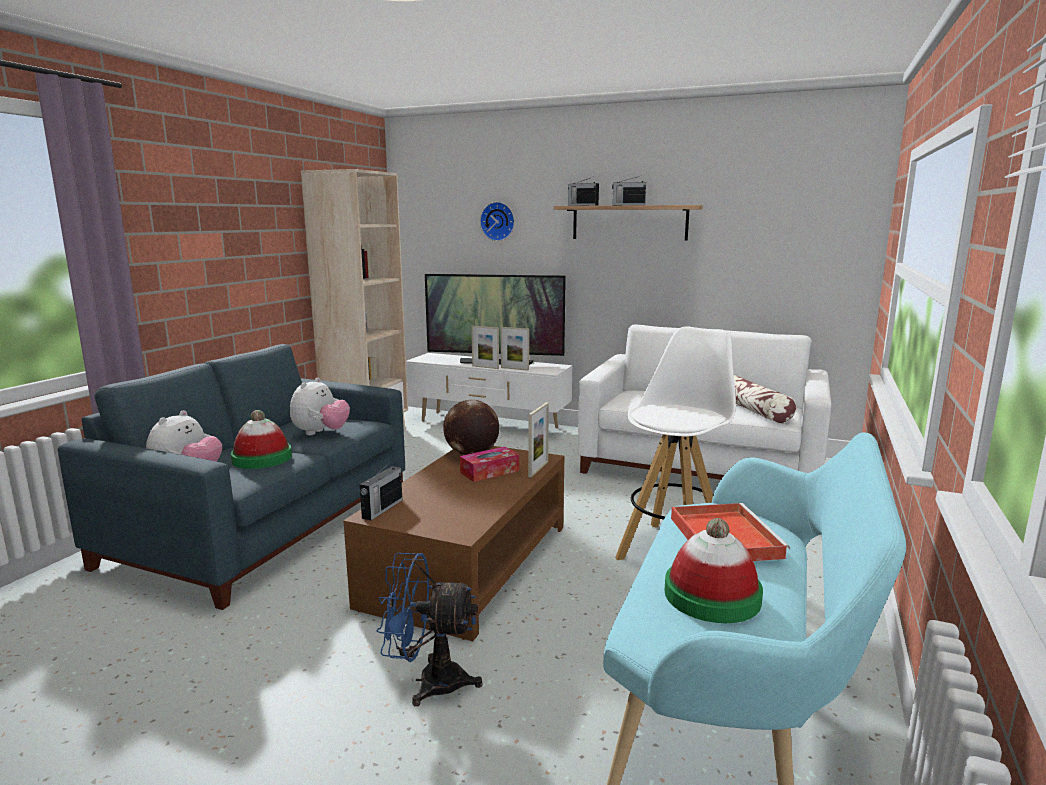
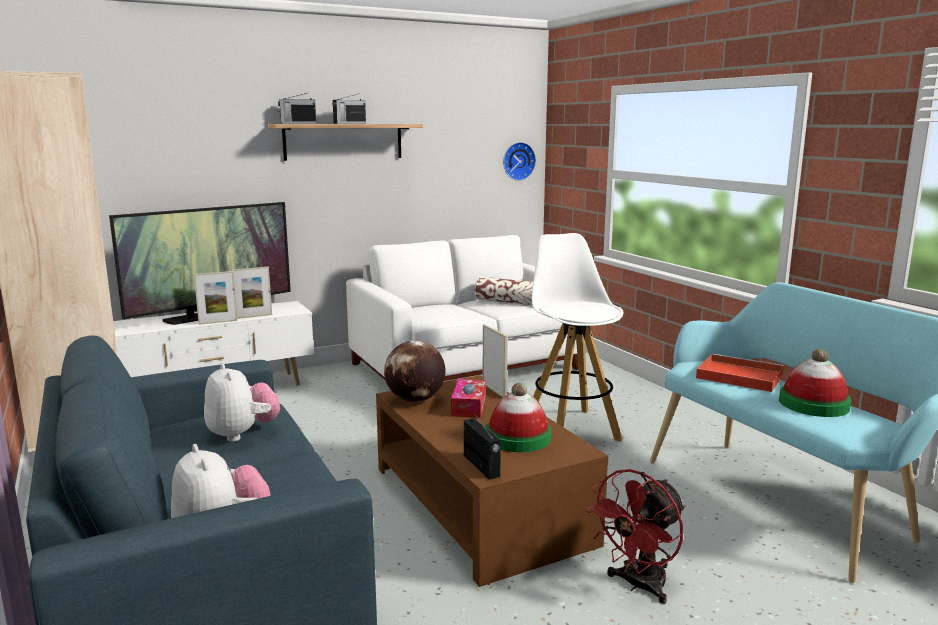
camera: 50 degrees left, 0 degrees up
(262, 458) = (266, 479): hat -> hat (518, 438)
(429, 682) = (638, 585): blue fan -> red fan
(498, 221) = (183, 142): wall clock -> wall clock (518, 161)

